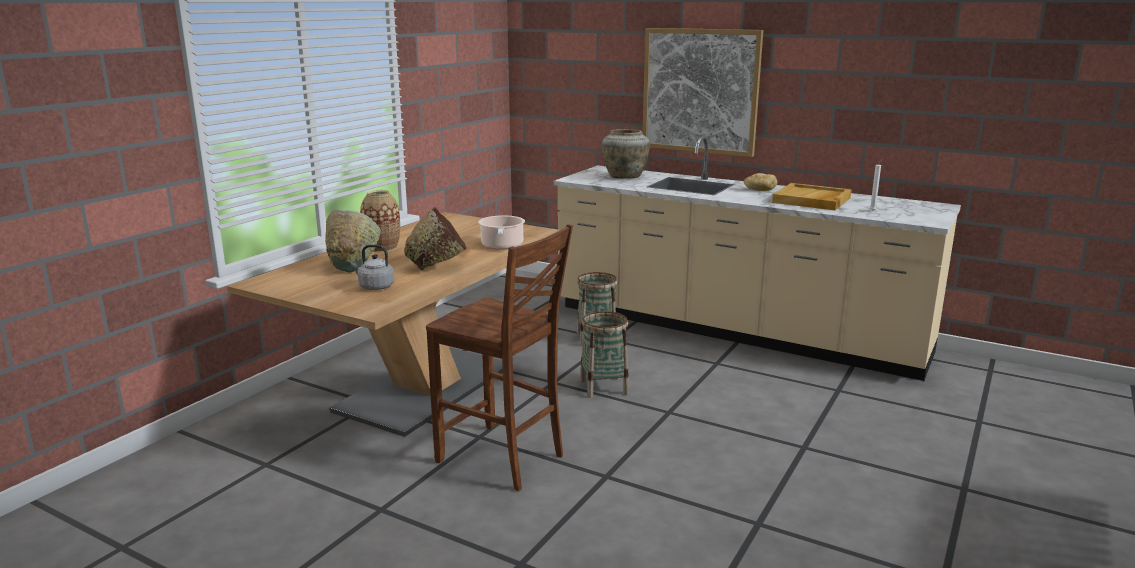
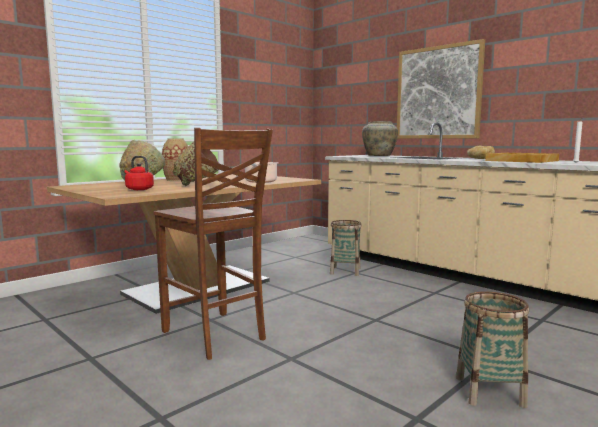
camera: 15 degrees right, 10 degrees down
(374, 287) = (138, 189): grey kettle -> red kettle
(604, 387) = (331, 299): basket -> basket (489, 391)

